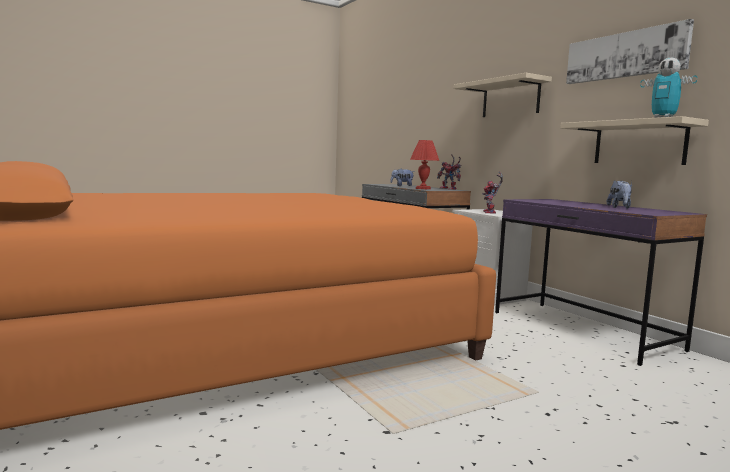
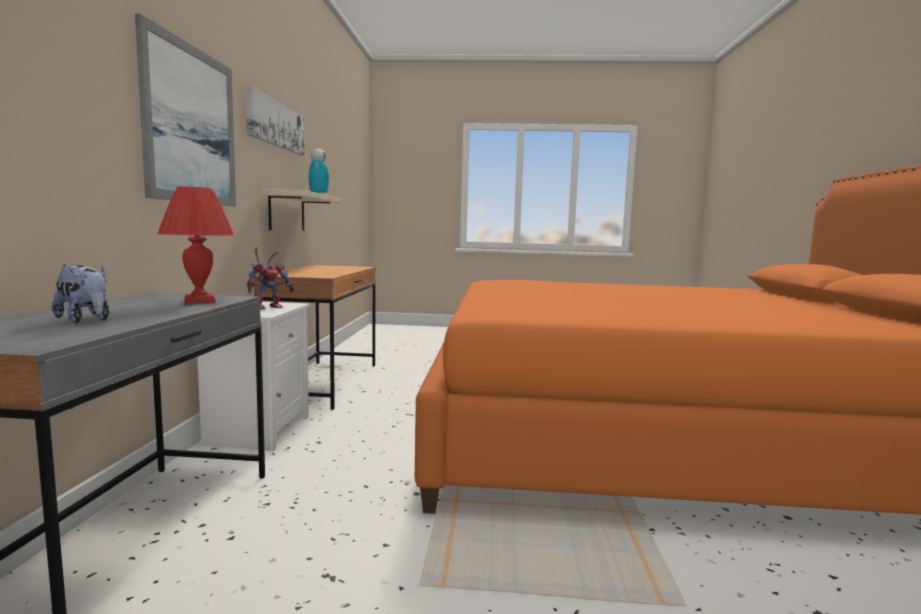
camera: 145 degrees left, 0 degrees up
(450, 189) = (128, 298): toy robot -> none
(510, 99) = (191, 125): beige shelf -> picture
(582, 330) = (324, 383): purple desk -> brown desk
(619, 207) = (325, 268): plush toy -> none

